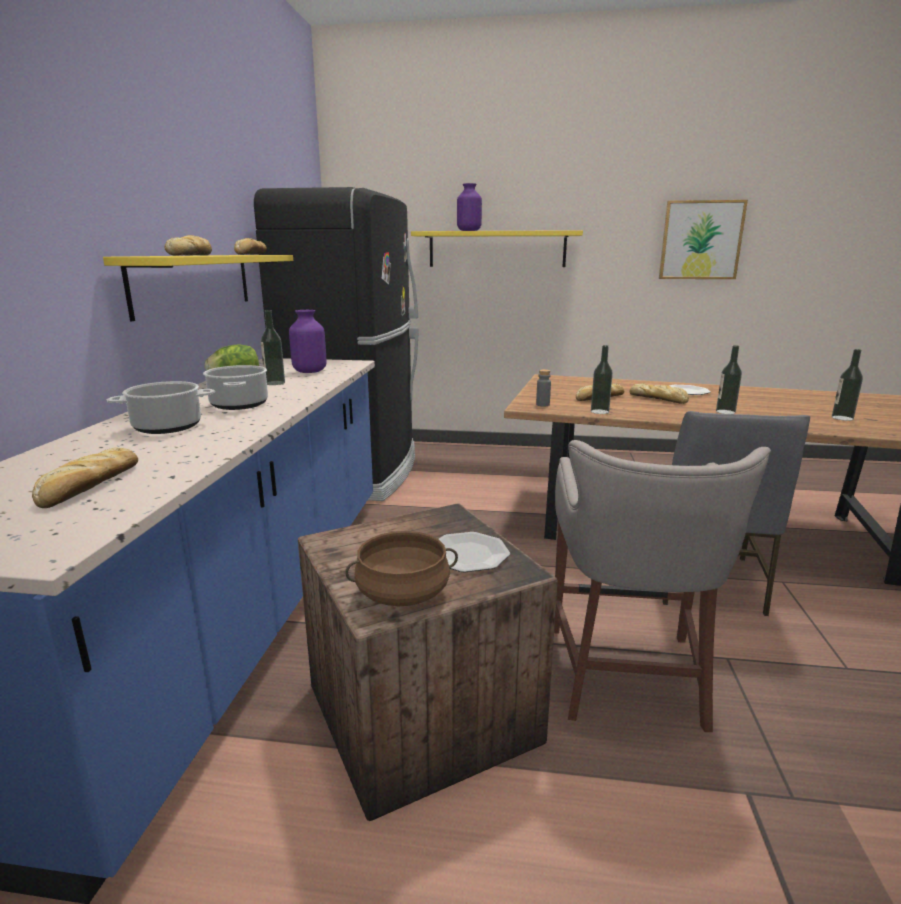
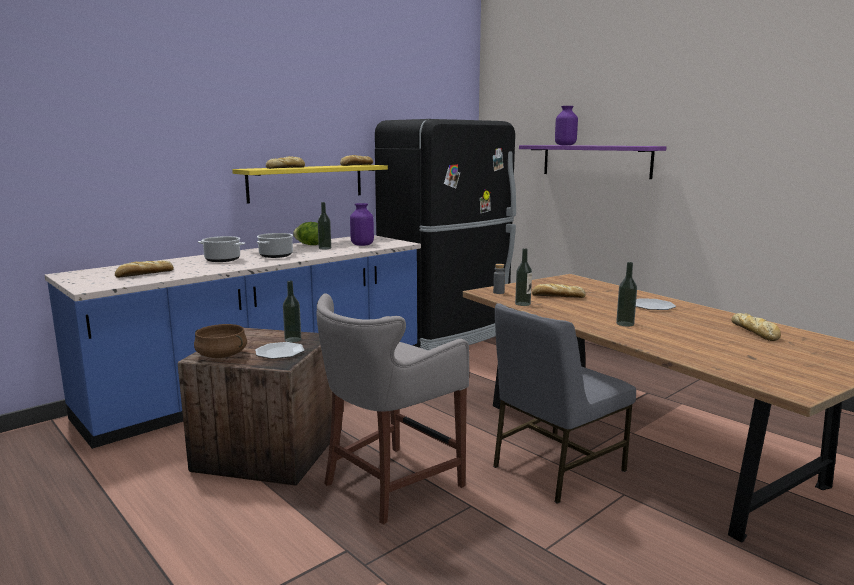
camera: 40 degrees right, 5 degrees down
(497, 249) = (595, 161): yellow shelf -> purple shelf
(659, 399) = (604, 305): bread -> bread (755, 332)
(701, 240) = (789, 157): picture -> none
(842, 418) = (722, 350): bottle -> bottle (293, 339)

